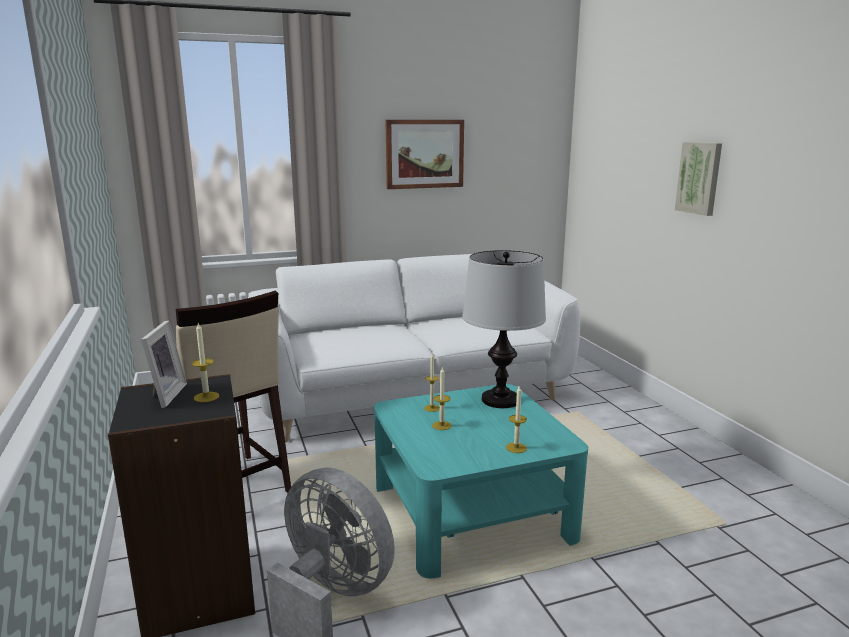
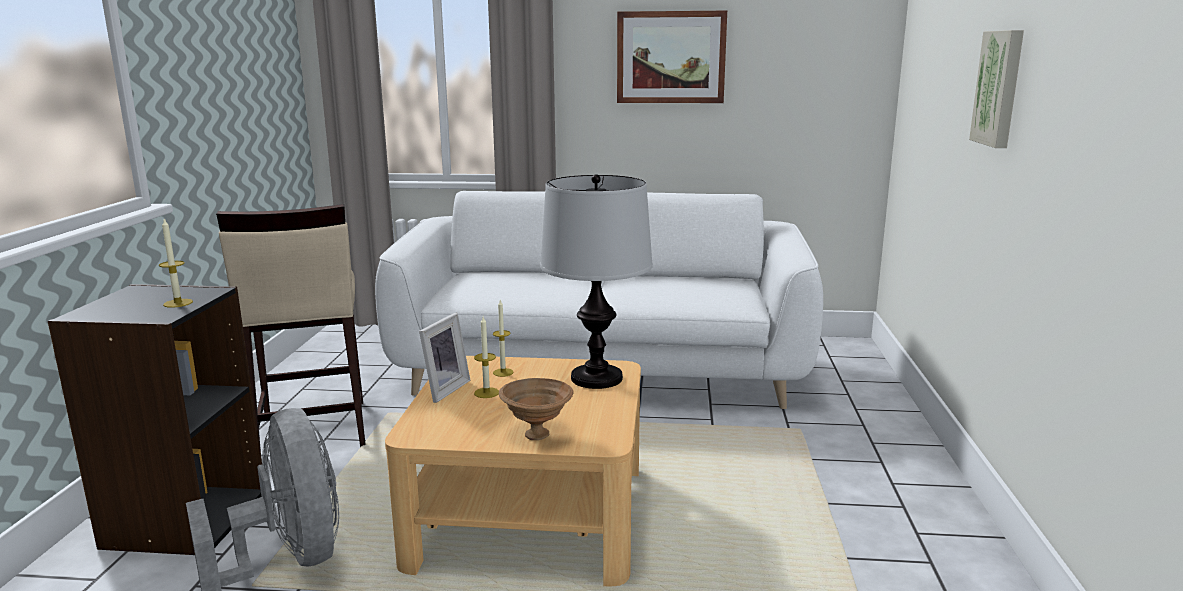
camera: 25 degrees right, 0 degrees up
(163, 395) = (148, 296): picture frame -> picture frame (442, 389)
(472, 511) = (530, 515): turquoise coffee table -> beige coffee table
(516, 448) = (536, 434): candle -> brown bowl

